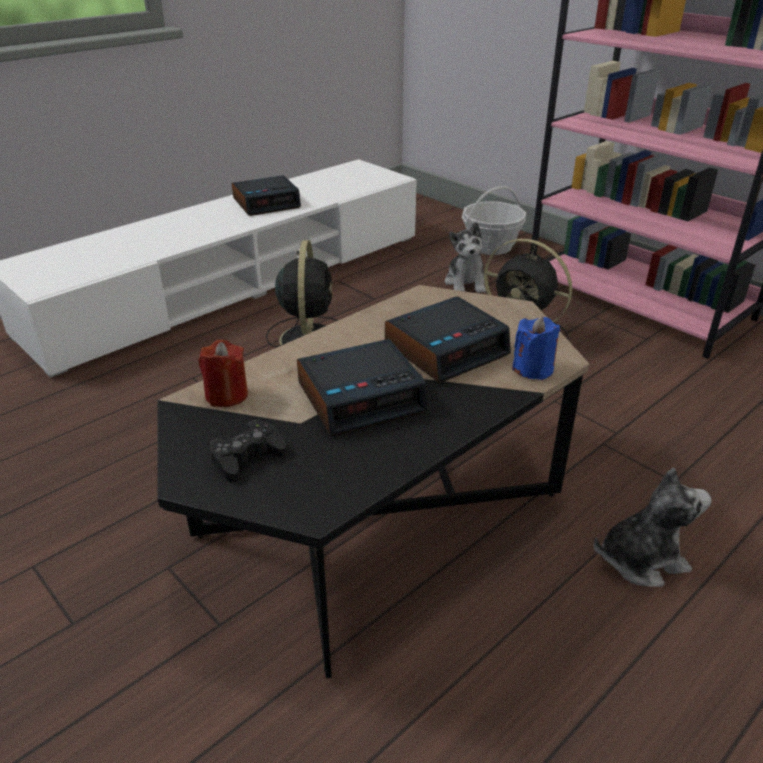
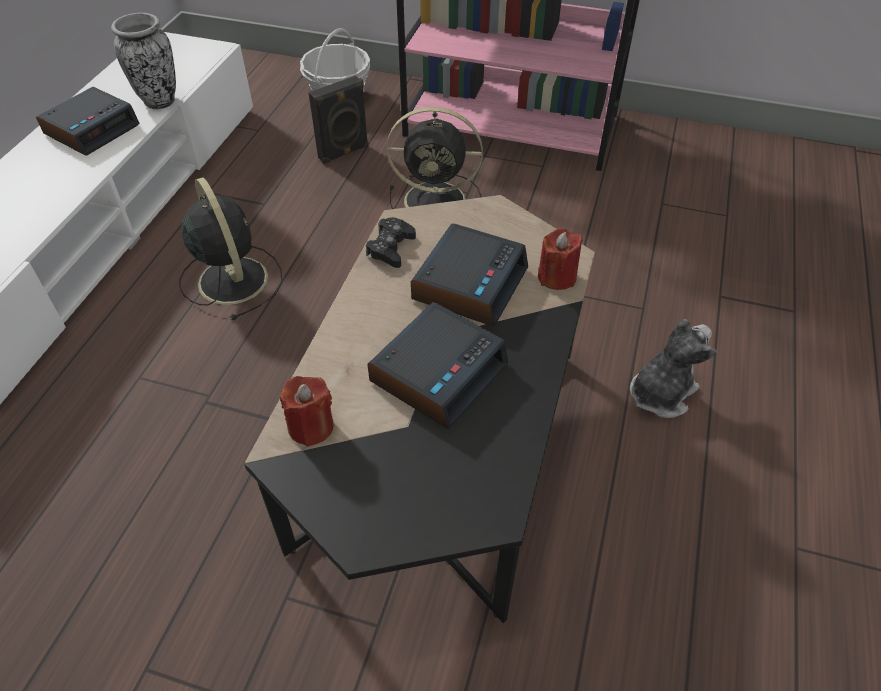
camera: 30 degrees left, 15 degrees up
(247, 457) = (392, 488): black game controller -> black game controller (391, 248)
(327, 198) = (160, 101): none -> vase
(466, 283) = (344, 153): plush toy -> black speaker
(533, 369) = (557, 277): blue candle -> red candle

